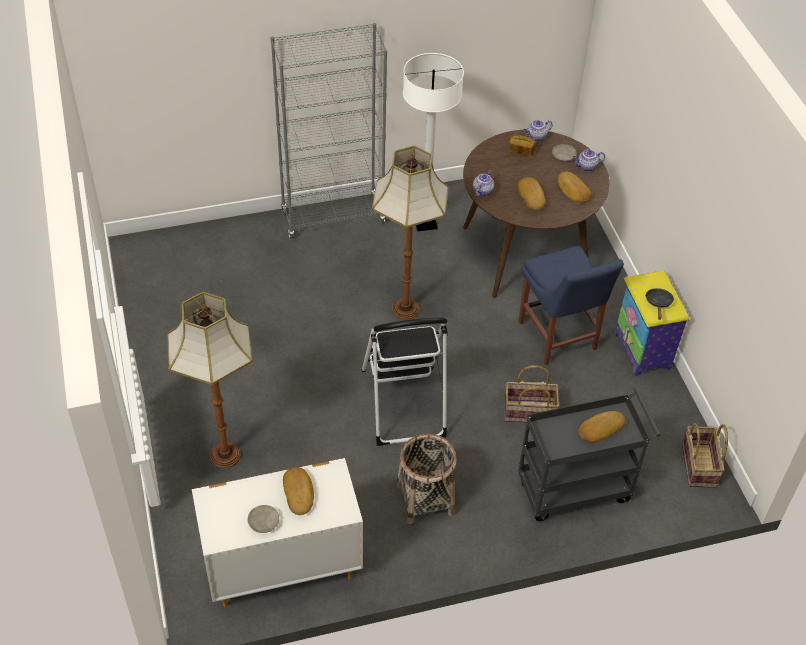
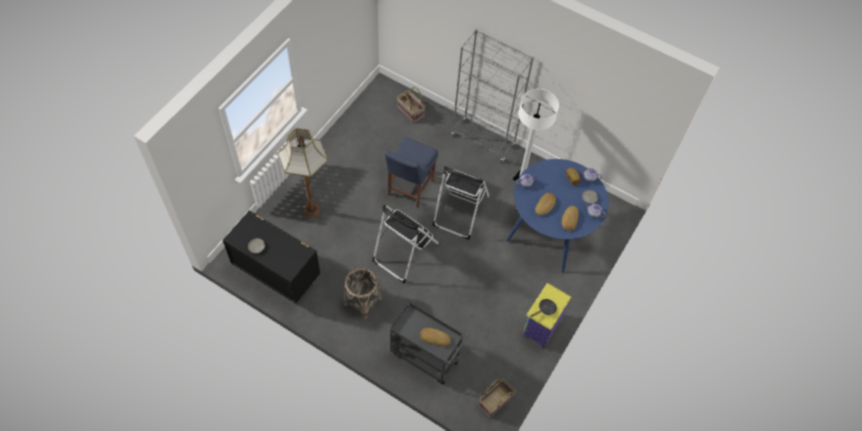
camera: 45 degrees right, 10 degrees up
(281, 568) = (277, 275): white dresser -> black dresser
(299, 492) = (283, 248): bread -> none
(406, 310) = (460, 212): floor lamp -> step ladder
(525, 253) = (549, 233): brown dining table -> blue dining table
(528, 413) = (452, 306): basket -> basket (410, 111)
(559, 338) = (510, 286): blue chair -> blue chair (409, 189)

